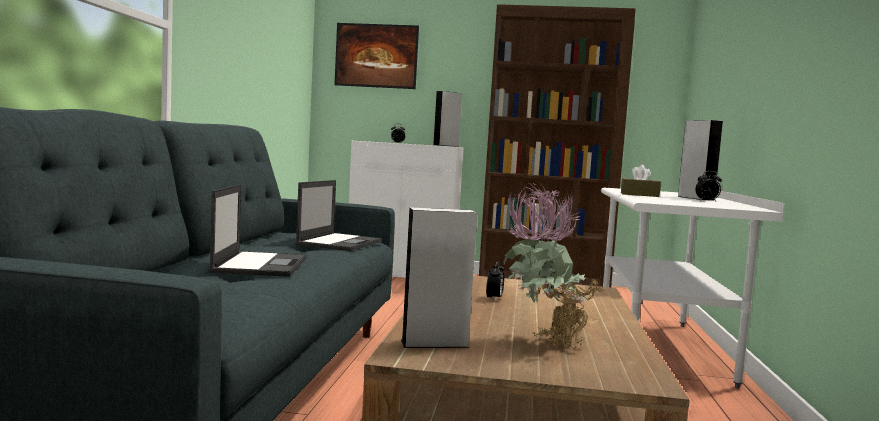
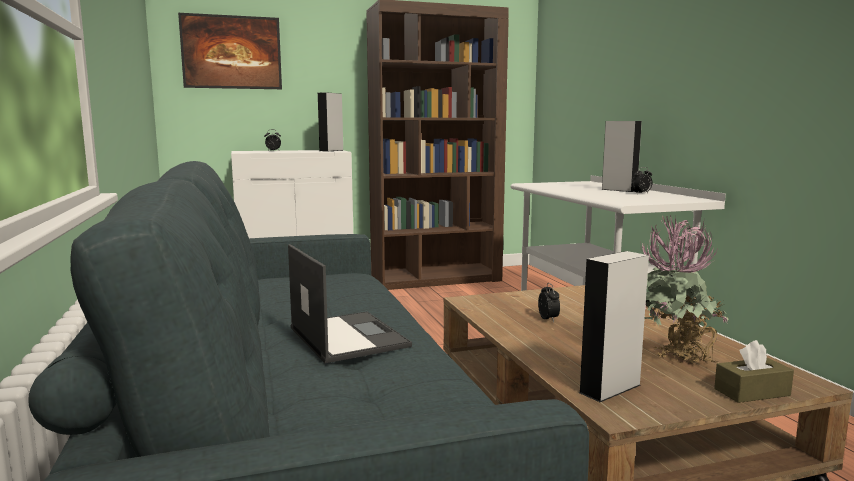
camera: 25 degrees left, 5 degrees up
(340, 242) = (345, 284): laptop -> none
(639, 195) = (579, 192): brown tissue box -> brown tissue box (752, 392)

